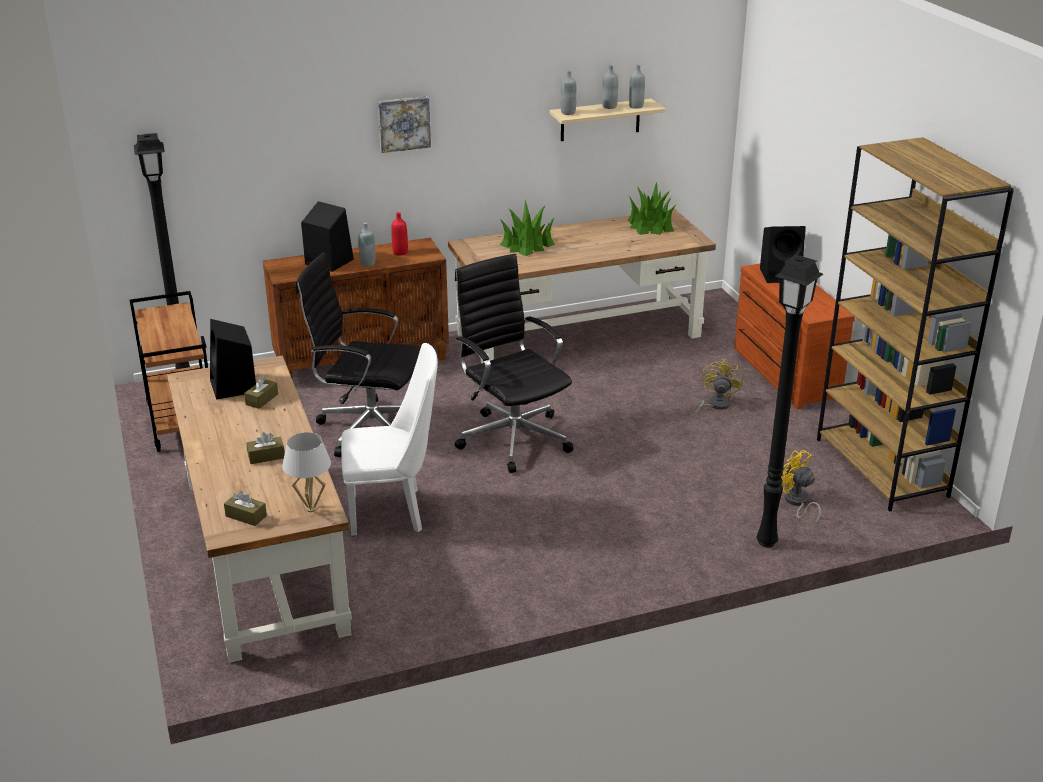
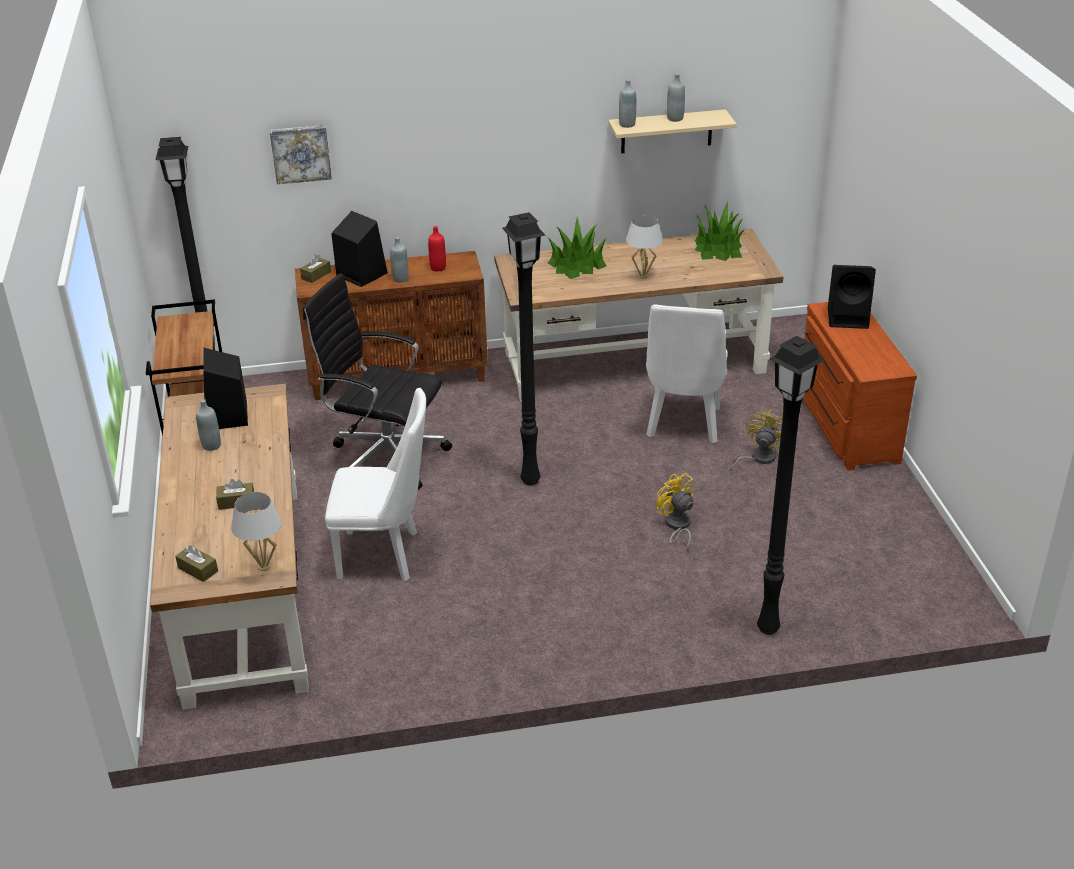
camera: 10 degrees right, 5 degrees up
(262, 399) = (250, 434): brown tissue box -> brown tissue box (316, 275)
(403, 123) = (445, 131): picture -> picture (300, 153)
(513, 437) = (531, 479): black office chair -> black floor lamp
(590, 250) = (643, 276): none -> white table lamp
(636, 106) = (705, 119): grey bottle -> grey bottle (211, 445)
(640, 384) = (684, 426): none -> white chair
(797, 502) = (815, 584): yellow fan -> yellow fan (677, 526)
(882, 468) = (922, 550): brown bookcase -> none

